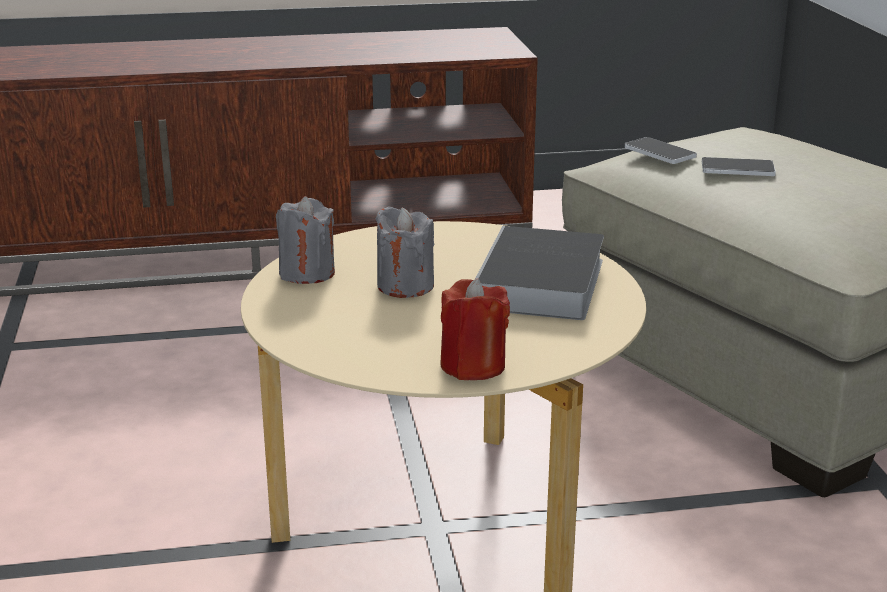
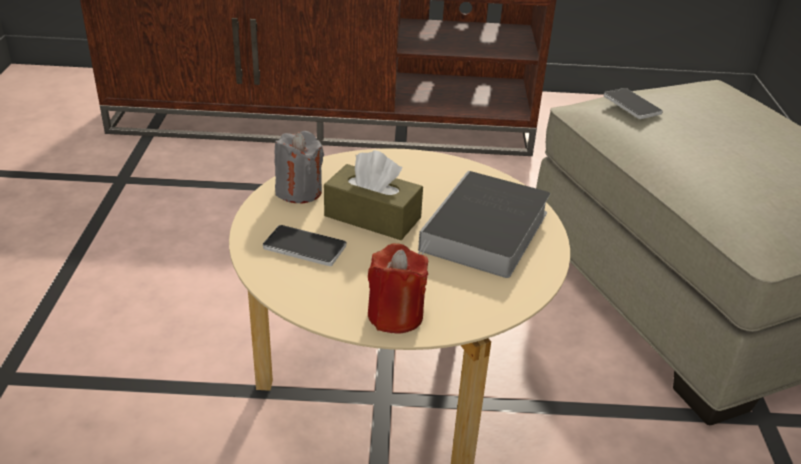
camera: 10 degrees right, 10 degrees up
(405, 286) = (372, 217): grey candle -> brown tissue box
(737, 169) = (693, 132): phone -> phone (304, 247)

